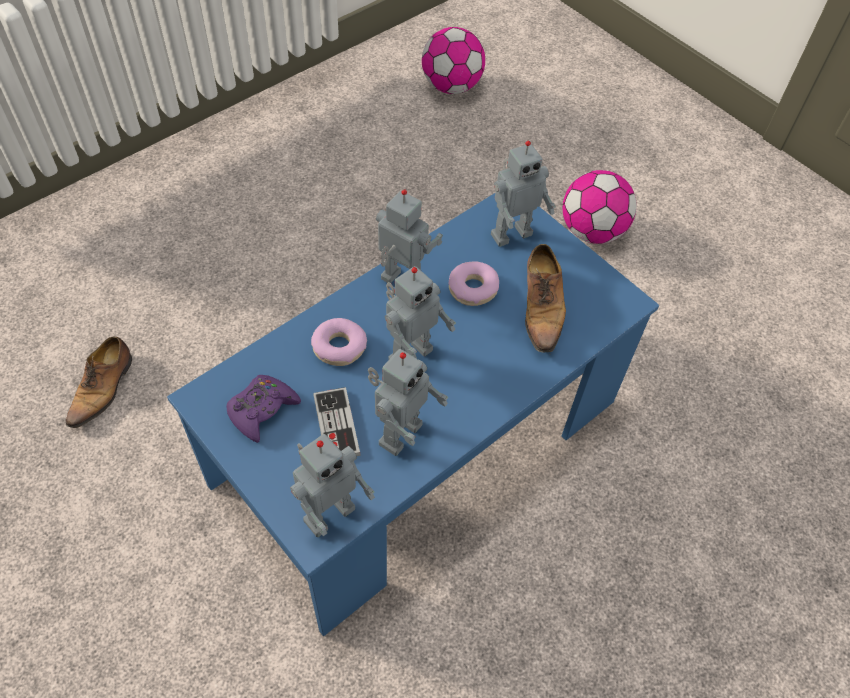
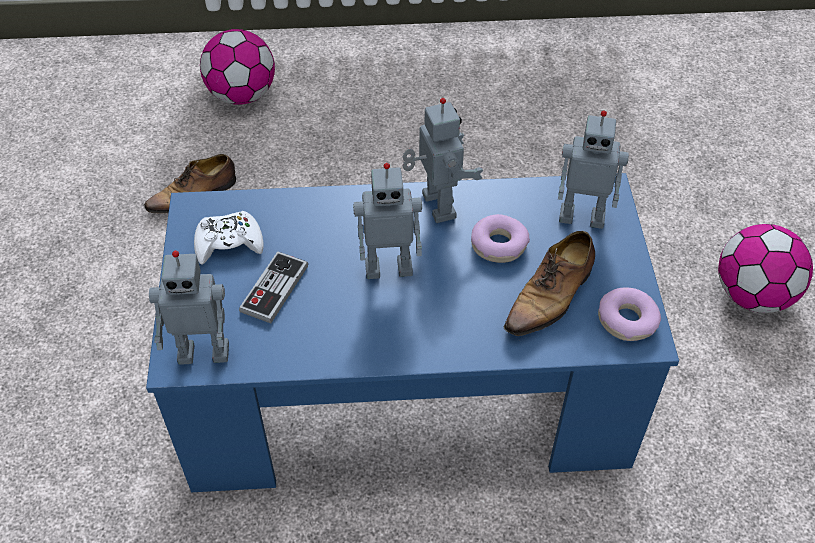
camera: 40 degrees right, 5 degrees down
(262, 410) = (229, 243): purple game controller -> white game controller
(339, 347) = (335, 229): donut -> donut (627, 320)
(398, 433) = (318, 325): toy robot -> none
(451, 86) = (714, 91): football -> football (242, 95)

